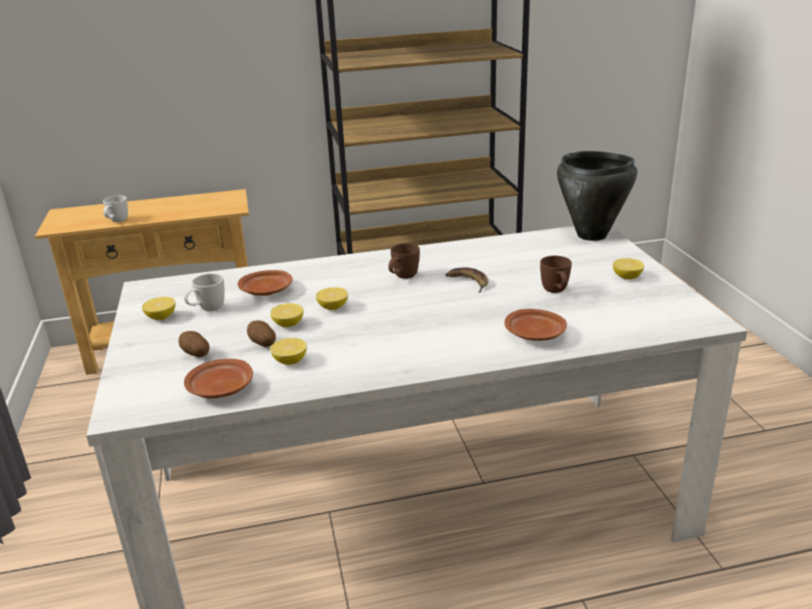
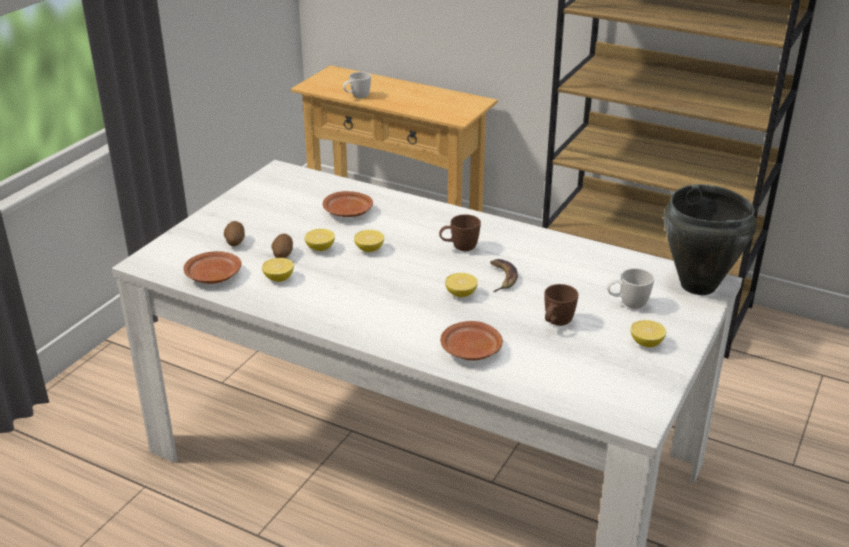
camera: 40 degrees right, 5 degrees up
(161, 317) = (255, 201): lemon -> lemon (461, 294)
(207, 310) = (289, 209): white mug -> white mug (627, 304)

